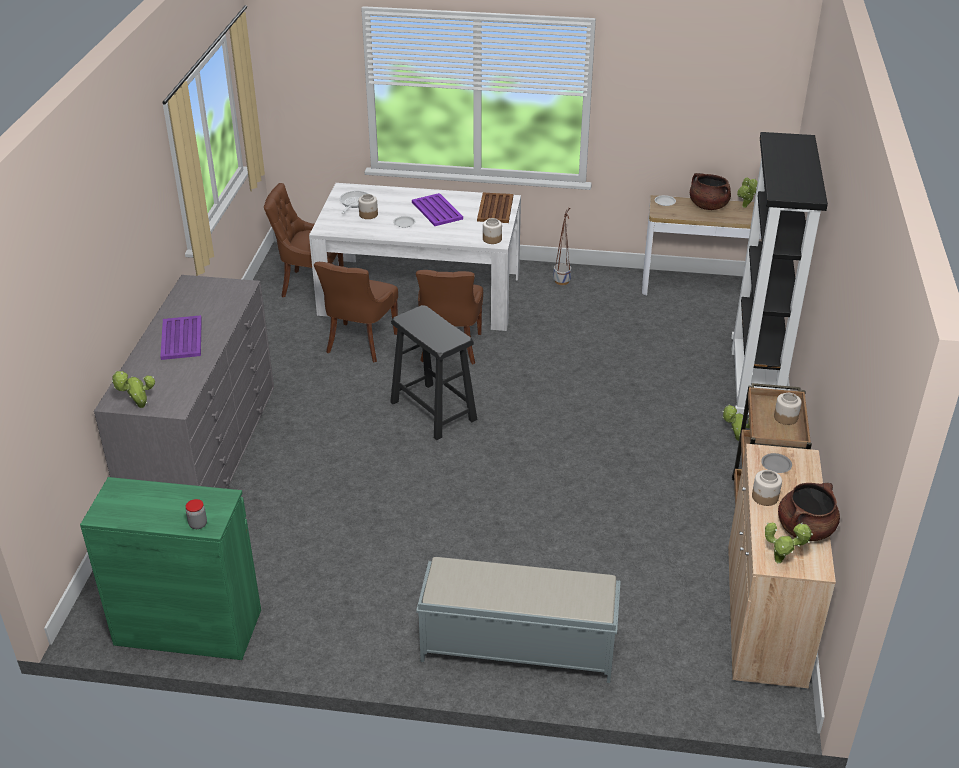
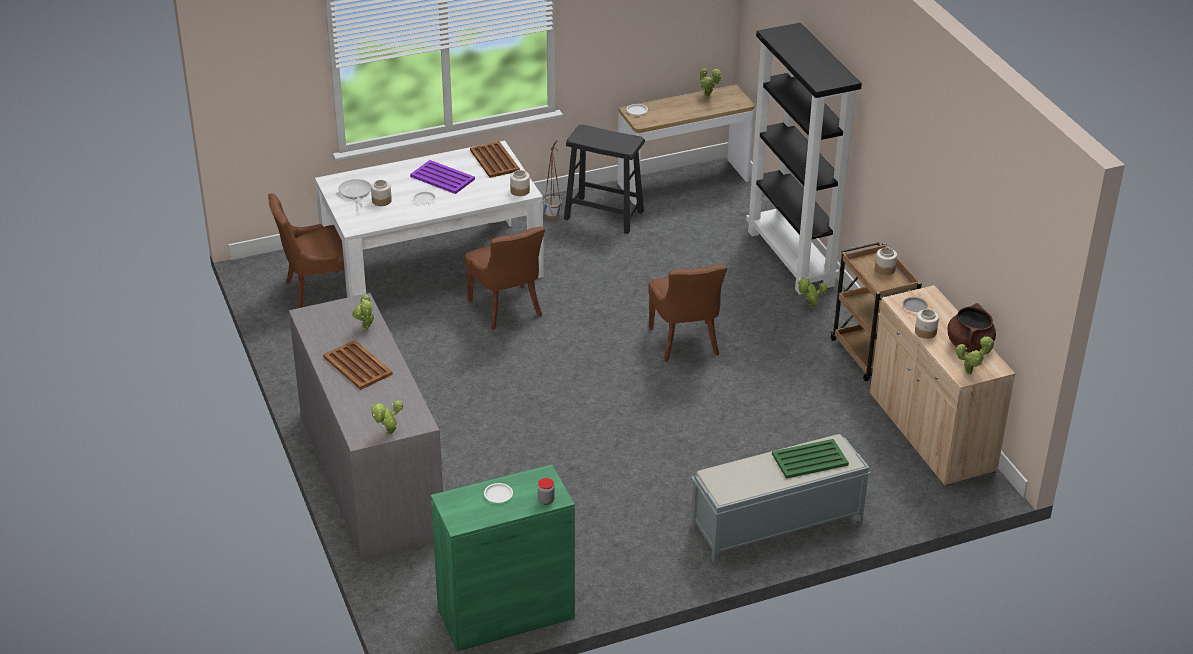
camera: 30 degrees left, 0 degrees up
(163, 500) = (498, 494): none -> white plate
(182, 338) = (357, 365): purple tray -> brown tray
(222, 310) = (366, 329): none -> potted plant
(360, 343) = (420, 332): brown chair -> brown chair (685, 343)
(433, 410) = (543, 369): black stool -> black stool (603, 215)
(557, 590) = (809, 459): none -> green tray
(708, 206) = (676, 104): brown cooking pot -> none

